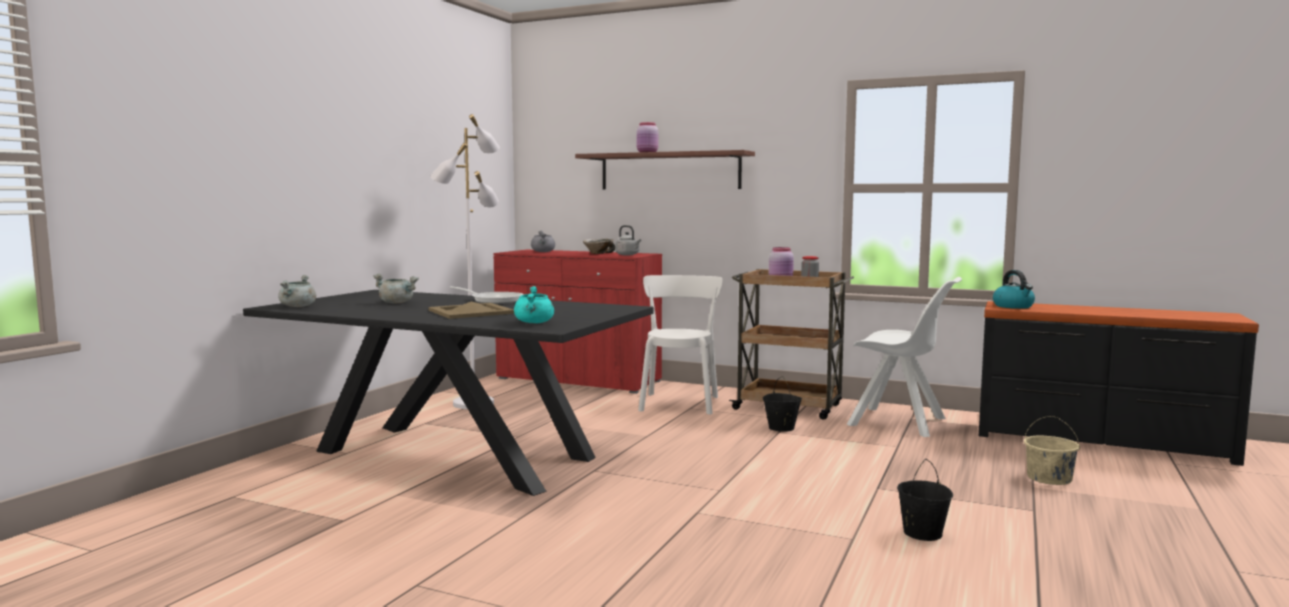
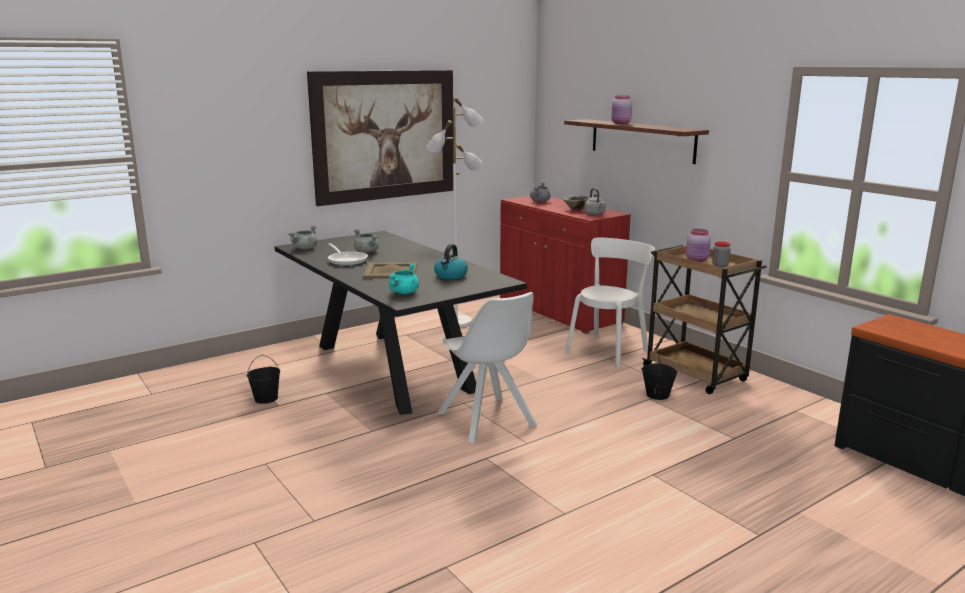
camera: 30 degrees right, 10 degrees up
(372, 163) = (385, 135): none -> picture
(493, 300) = (431, 257): frying pan -> frying pan (346, 260)
(900, 423) = (776, 413): white chair -> white chair (487, 420)
(922, 533) = (625, 525): black bucket -> black bucket (266, 398)
(1014, 306) = (893, 328): kettle -> kettle (450, 276)
(1049, 478) = (831, 508): beige bucket -> none

